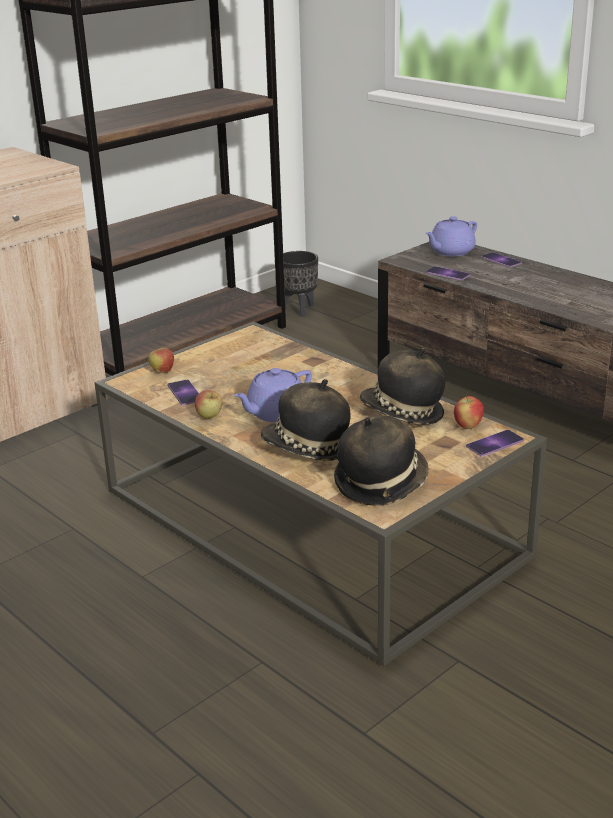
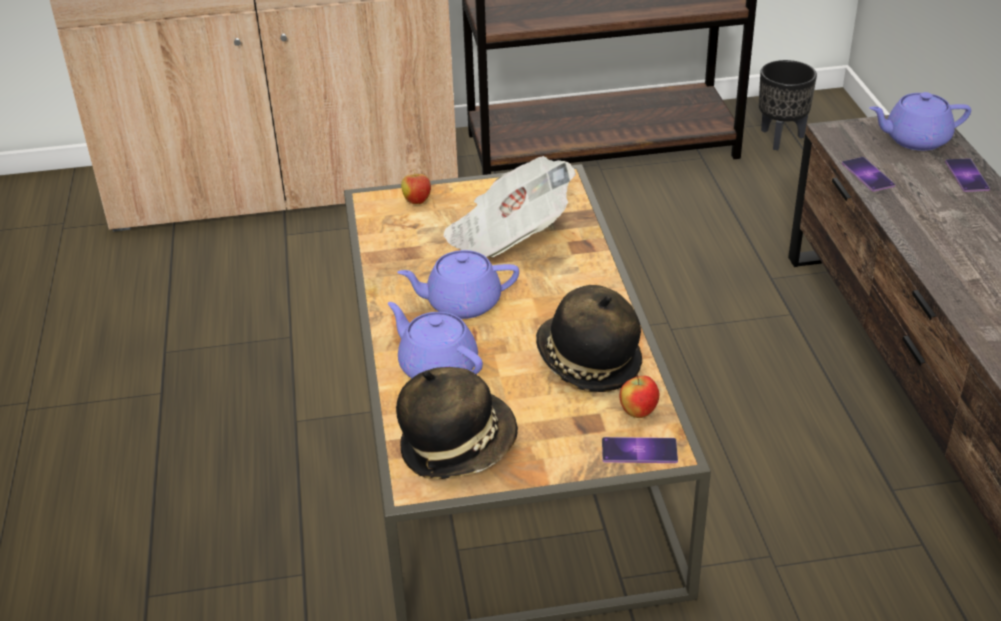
camera: 35 degrees right, 10 degrees up
(185, 393) = (408, 238): phone -> none
(209, 417) = (395, 281): apple -> none
(258, 371) = (508, 238): none -> newspaper
(306, 450) = (437, 366): hat -> purple teapot

